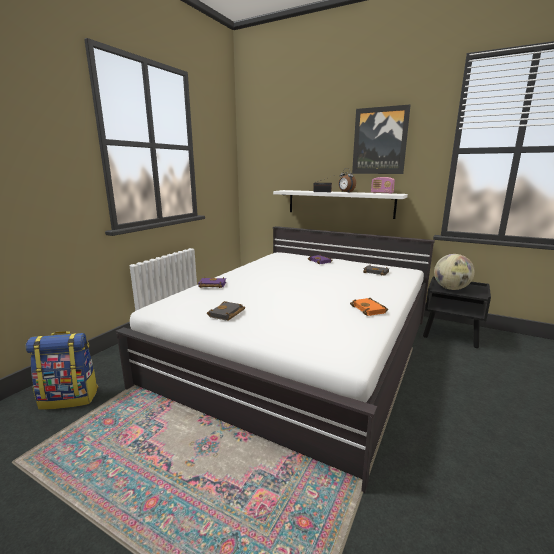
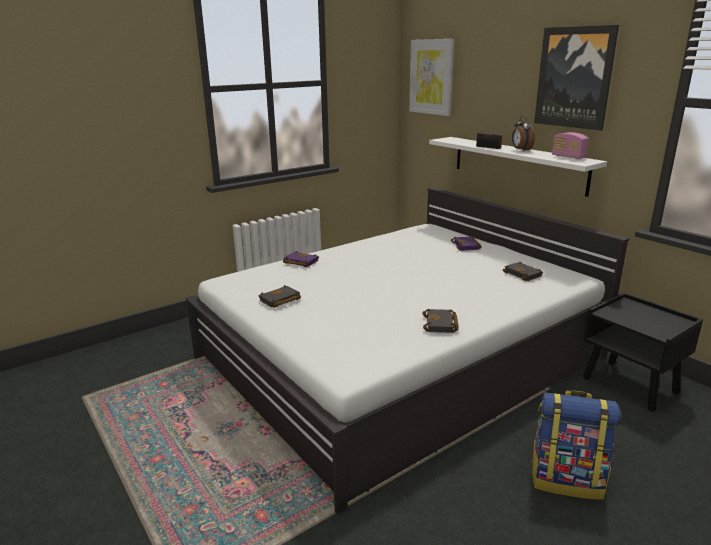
camera: 25 degrees right, 5 degrees up
(70, 398) = (147, 355): backpack -> backpack (567, 480)
(264, 148) = (431, 77): none -> picture
(370, 309) = (441, 325): orange book -> black book
(451, 289) = (628, 316): globe -> none

